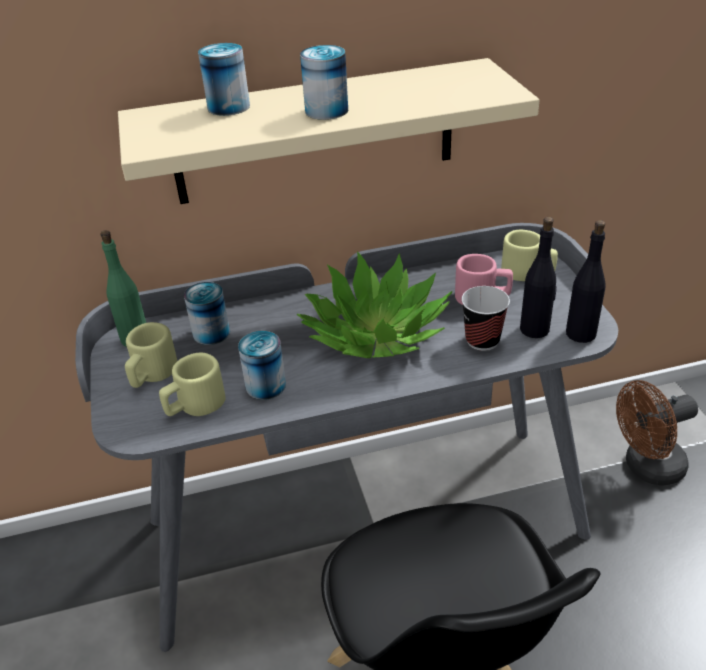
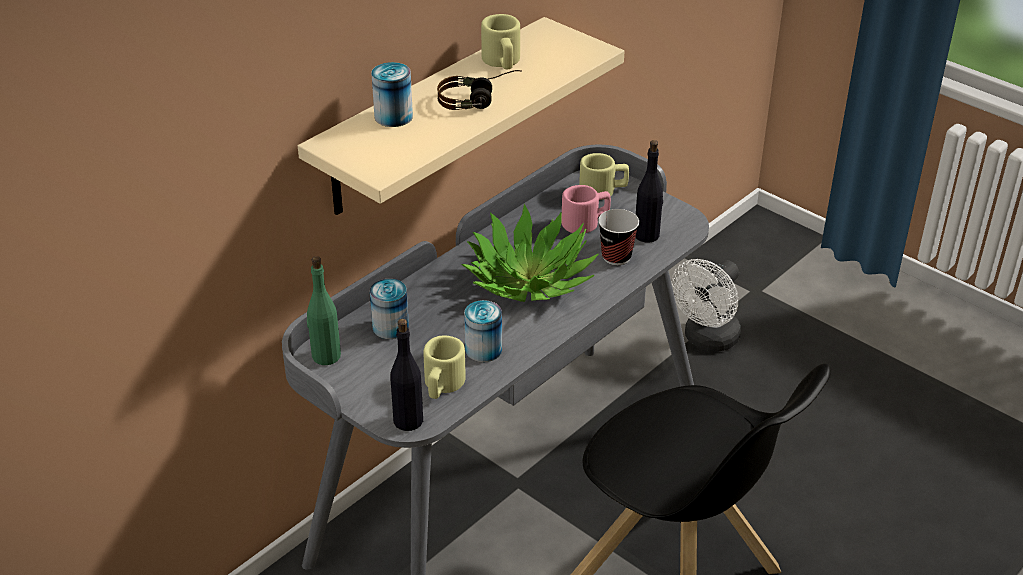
camera: 35 degrees left, 0 degrees up
(151, 374) = (377, 377): beige mug -> beige mug (502, 62)
(326, 110) = (479, 100): can -> headphones
(581, 333) = (682, 227): black bottle -> black bottle (408, 420)
(646, 468) = (707, 340): brown fan -> white fan

